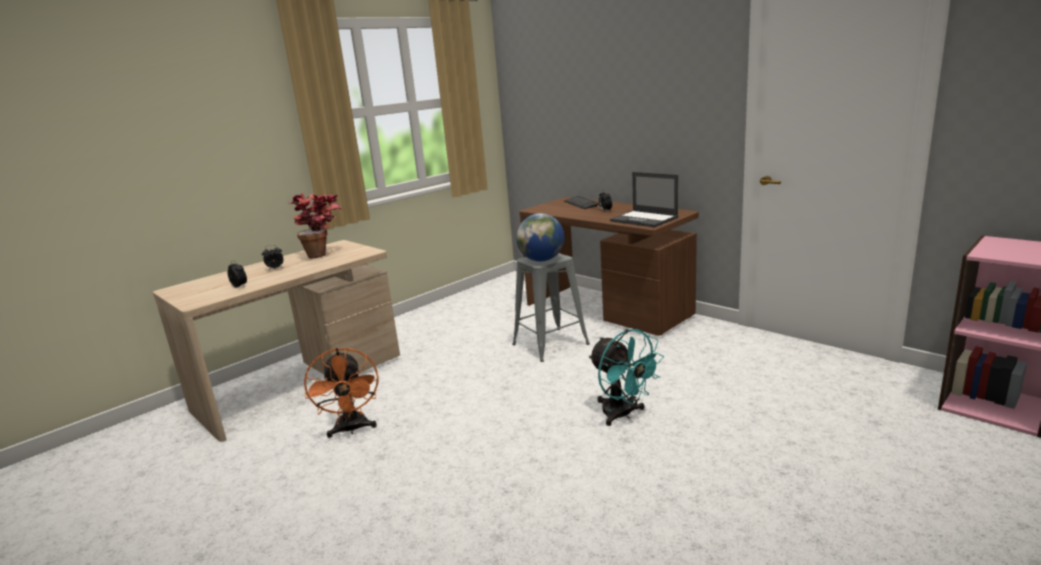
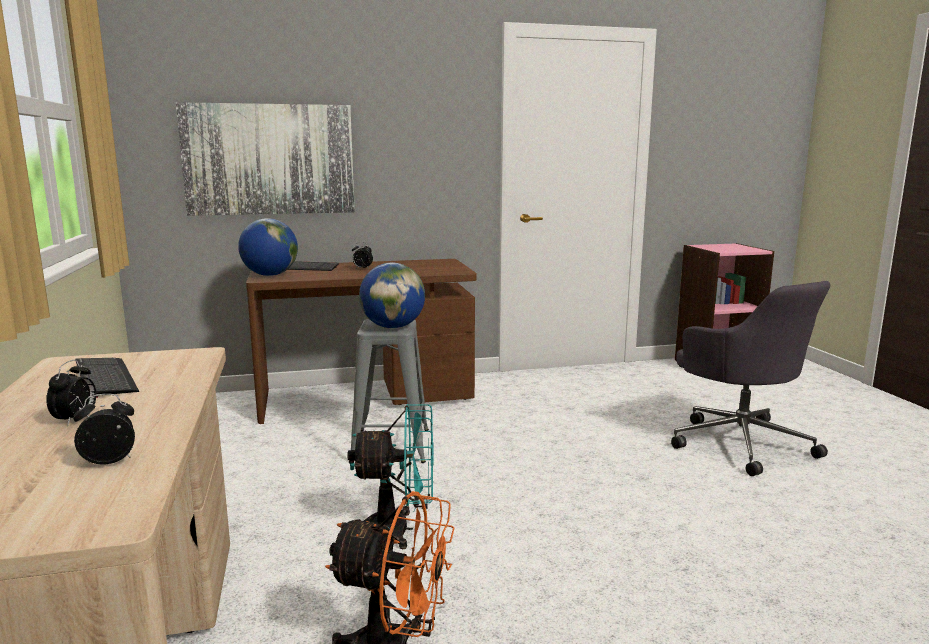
camera: 60 degrees left, 5 degrees down
(324, 255) = (105, 378): potted plant -> keyboard
(545, 207) = (270, 275): none -> globe
(575, 121) = (269, 159): none -> picture
(623, 415) = (596, 464): turquoise fan -> turquoise fan (399, 530)
(644, 219) = (435, 269): laptop -> none
(777, 468) = (739, 442): none -> grey office chair

